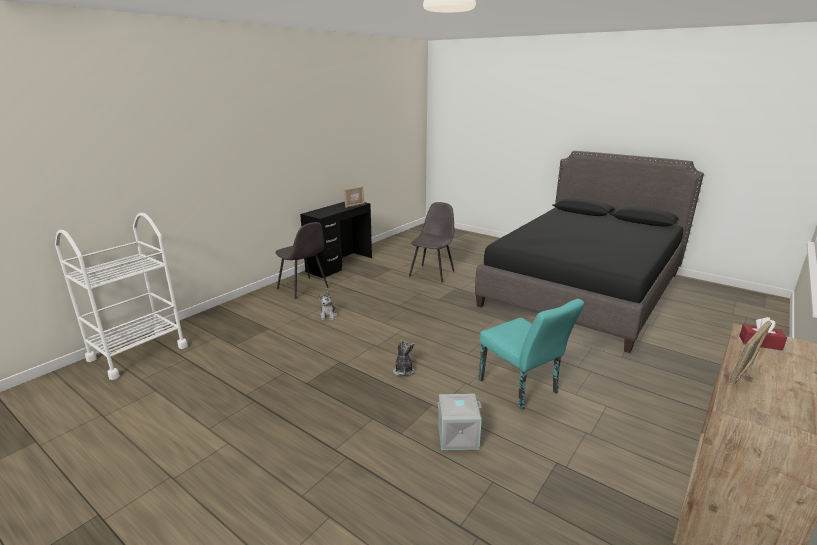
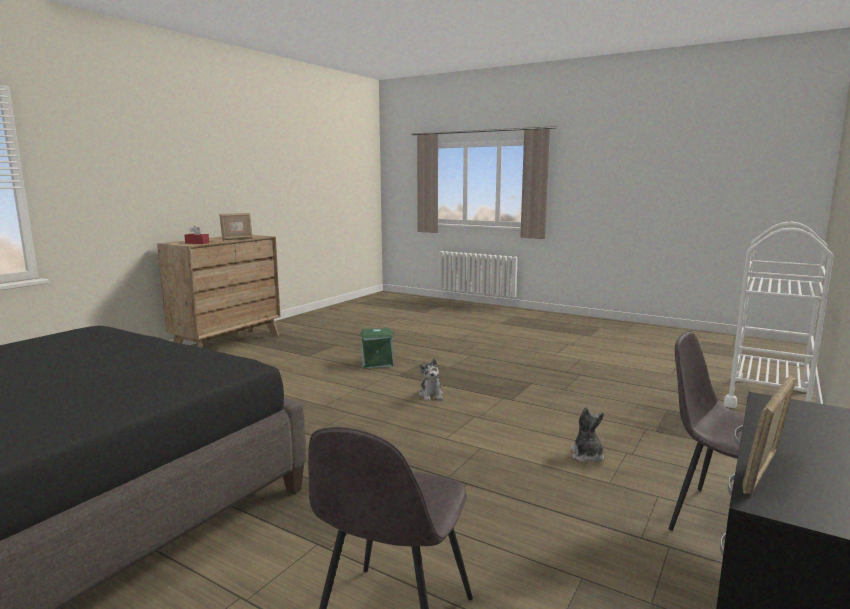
camera: 175 degrees right, 10 degrees down
(457, 437) = (377, 362): grey storage box -> green storage box
(522, 389) = (303, 387): turquoise chair -> none

